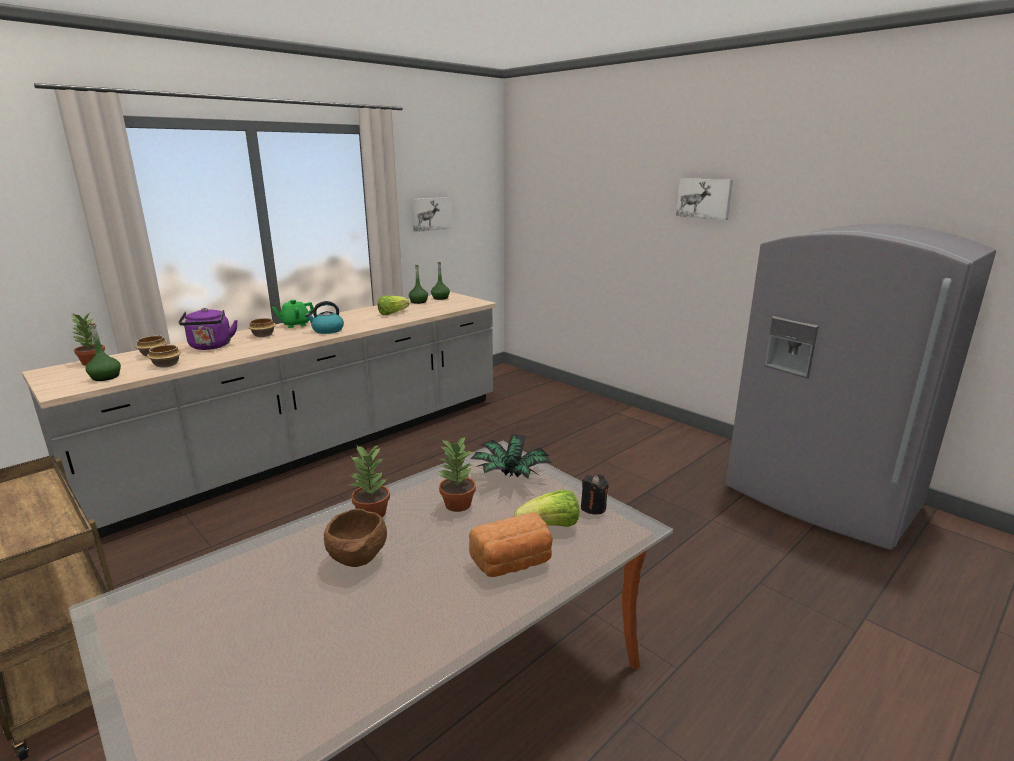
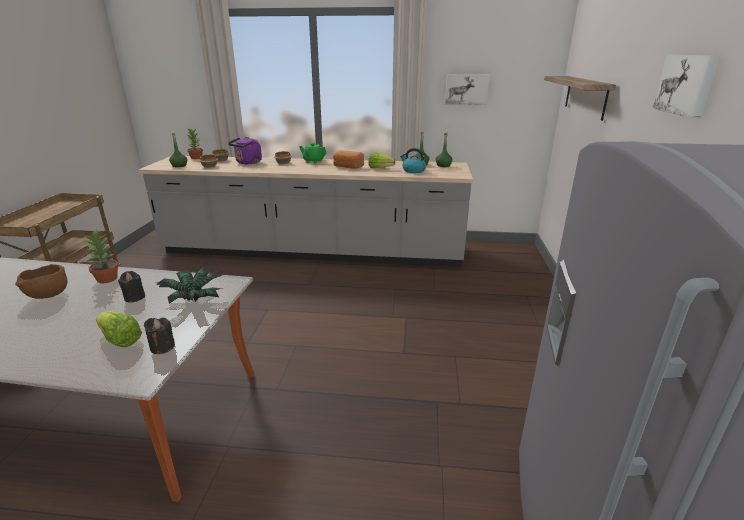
camera: 50 degrees right, 5 degrees up
(327, 330) = (316, 169): kettle -> kettle (413, 170)
(457, 504) = (134, 297): potted plant -> black candle
(513, 563) = (59, 344): bread -> bread (347, 167)
(557, 212) = (585, 96): none -> shelf

